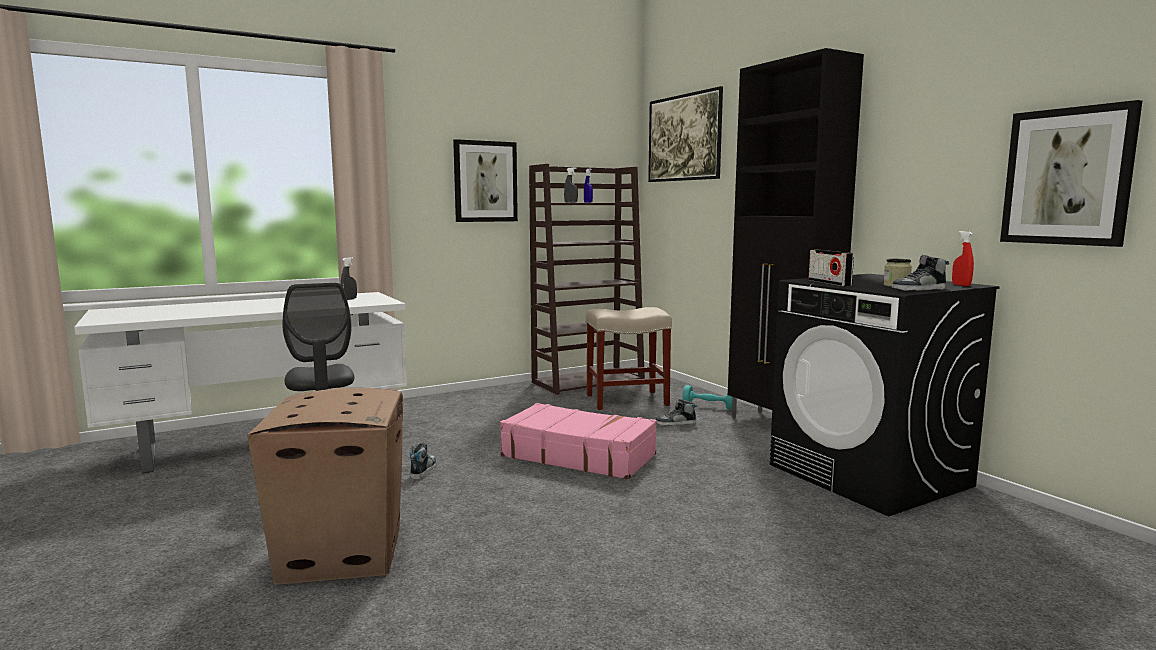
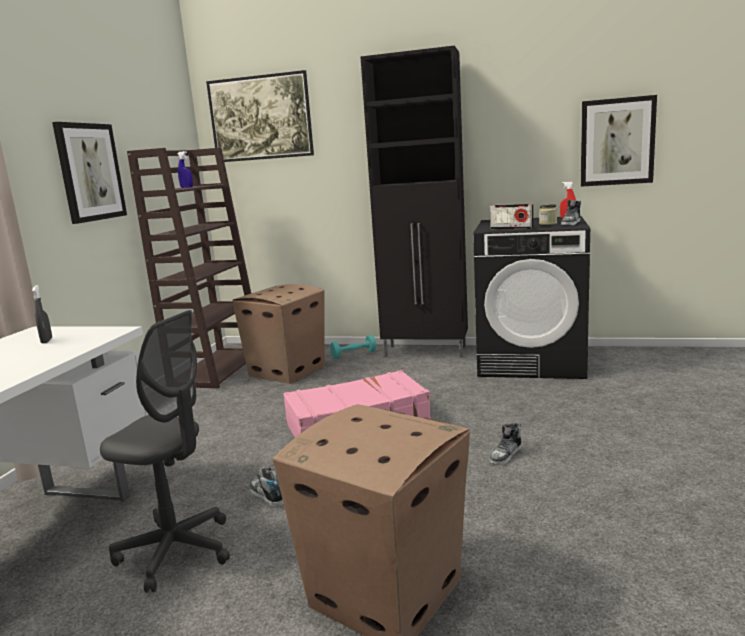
camera: 45 degrees left, 5 degrees up
(571, 202) = (181, 188): grey spray bottle -> none
(625, 400) = (286, 371): beige stool -> cardboard box
(675, 423) = (362, 374): shoe -> shoe (506, 455)

